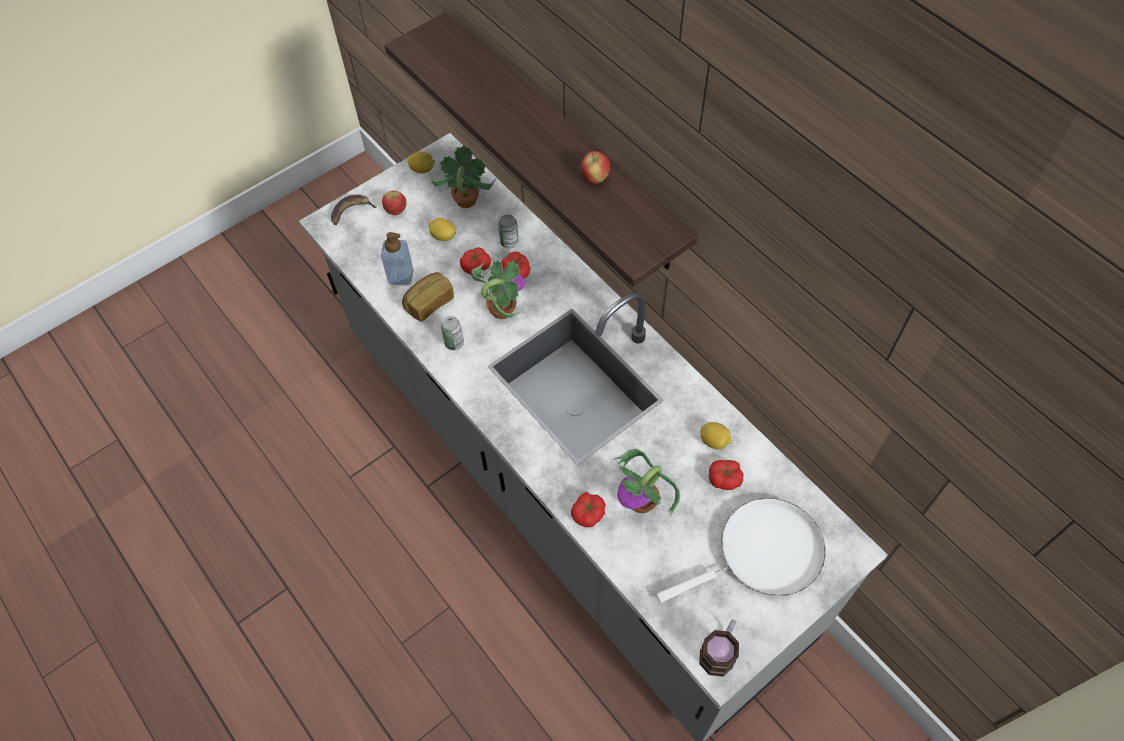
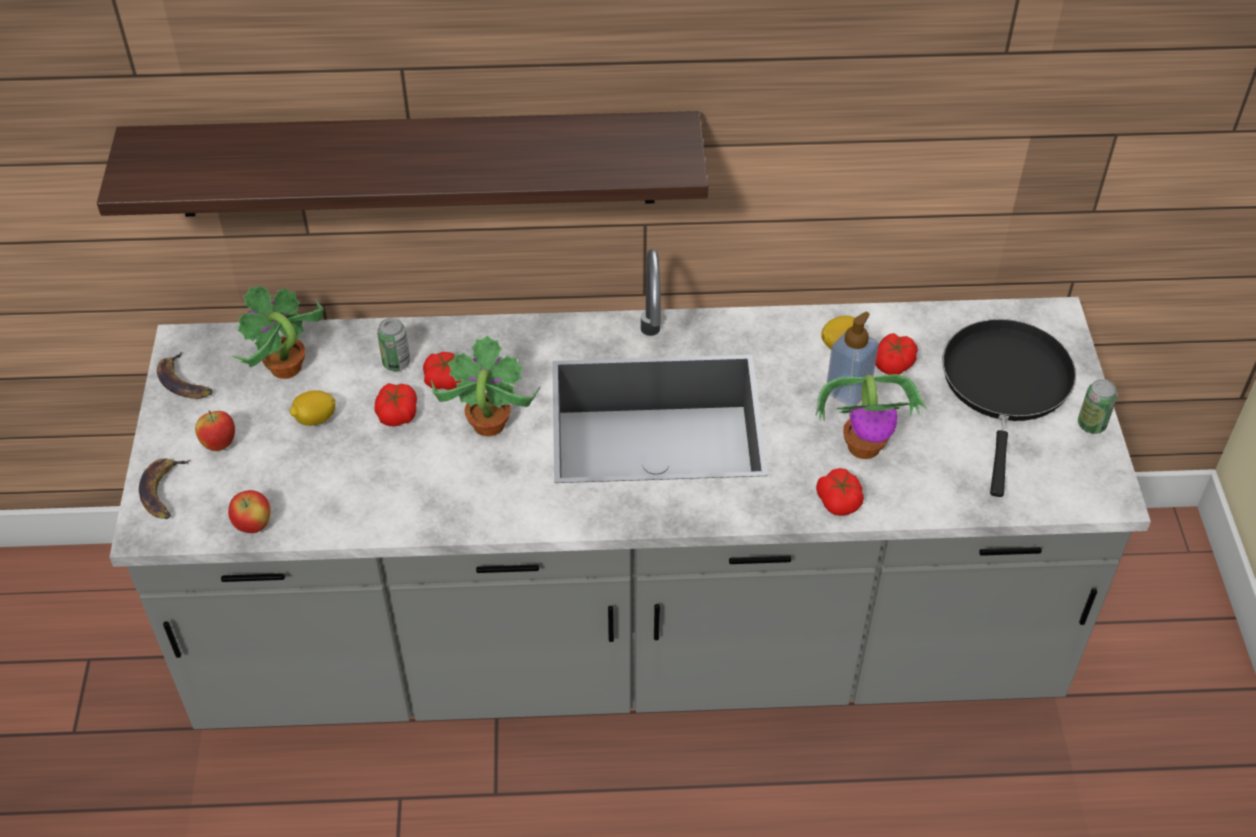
camera: 55 degrees left, 10 degrees down
(401, 276) = (329, 494): soap dispenser -> soap dispenser (848, 391)
(422, 169) = (184, 382): lemon -> banana
(429, 303) = (401, 488): bread -> none
(454, 343) = (488, 496): can -> can (1091, 424)
(595, 178) = (536, 140): apple -> apple (254, 525)
(719, 651) = (1090, 485): mug -> none
(763, 554) = (1005, 386): white frying pan -> black frying pan

